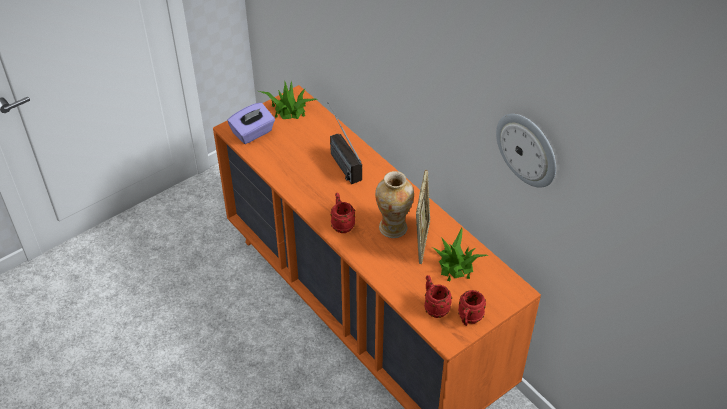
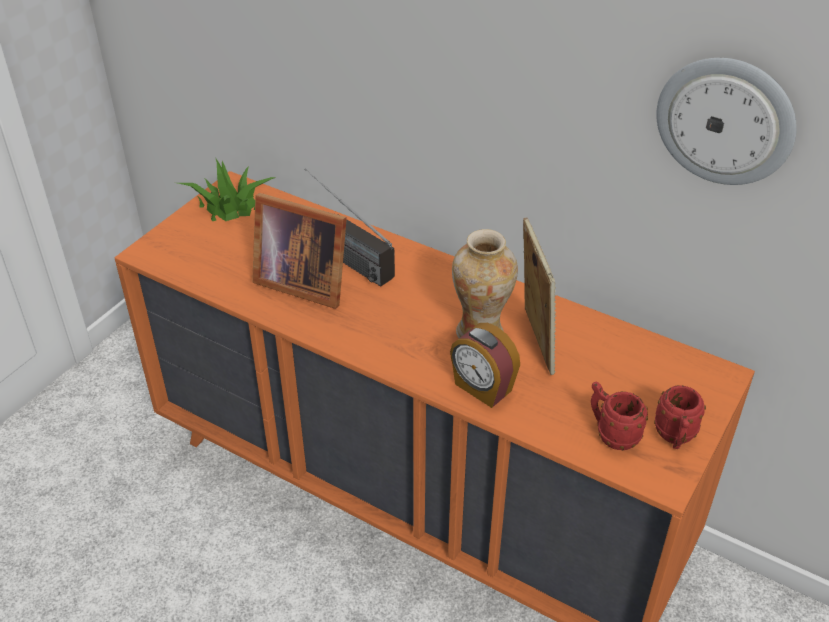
camera: 20 degrees left, 5 degrees down
(253, 133) = (186, 250): purple tissue box -> none
(308, 169) = (301, 281): none -> picture frame
(341, 223) = (395, 347): red mug -> none
(377, 261) = (482, 388): none -> alarm clock
(455, 265) = (606, 362): potted plant -> none

